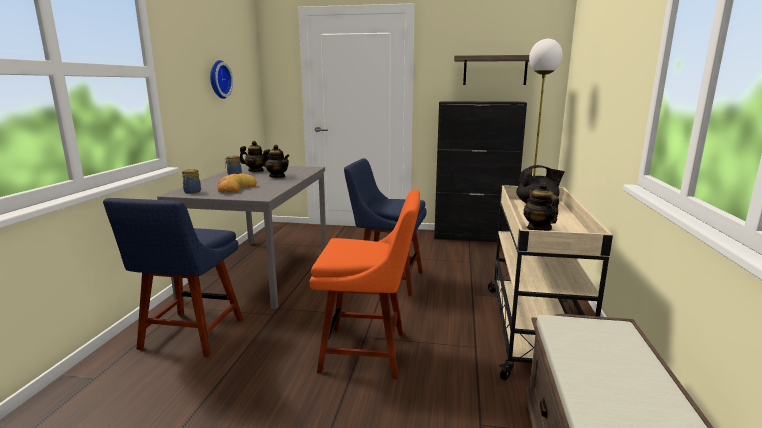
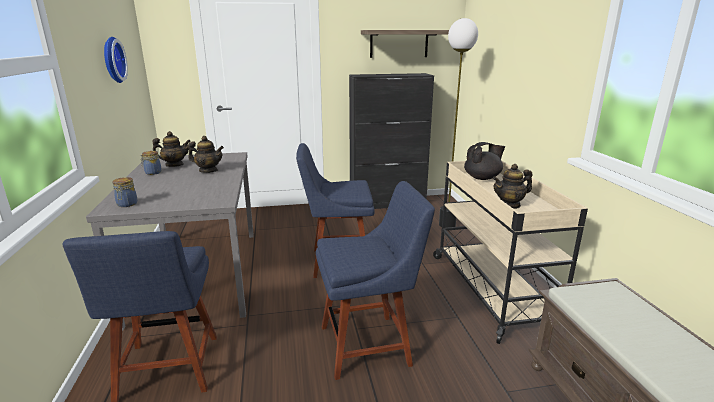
camera: 20 degrees left, 5 degrees up
(235, 188) = (176, 193): bread -> none
(369, 352) = (370, 344): orange chair -> blue chair
(538, 228) = (509, 205): teapot -> teapot turned 75 degrees counterclockwise

